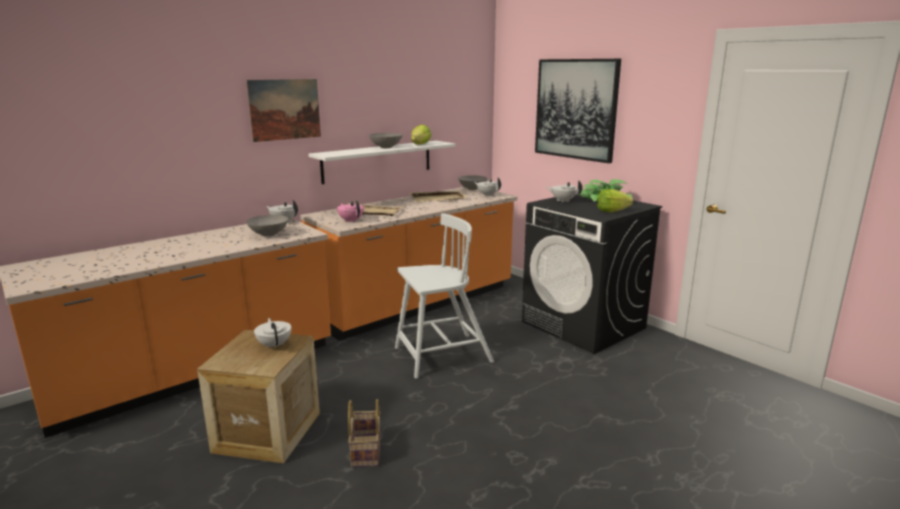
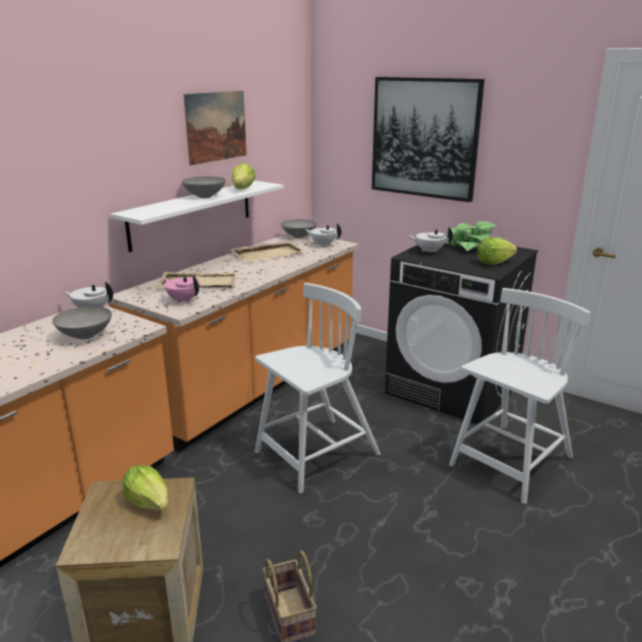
camera: 15 degrees left, 5 degrees up
(274, 345) = (149, 502): white teapot -> lettuce
(285, 109) = (76, 157): picture -> picture (216, 126)
(603, 382) = (510, 462): none -> white chair

